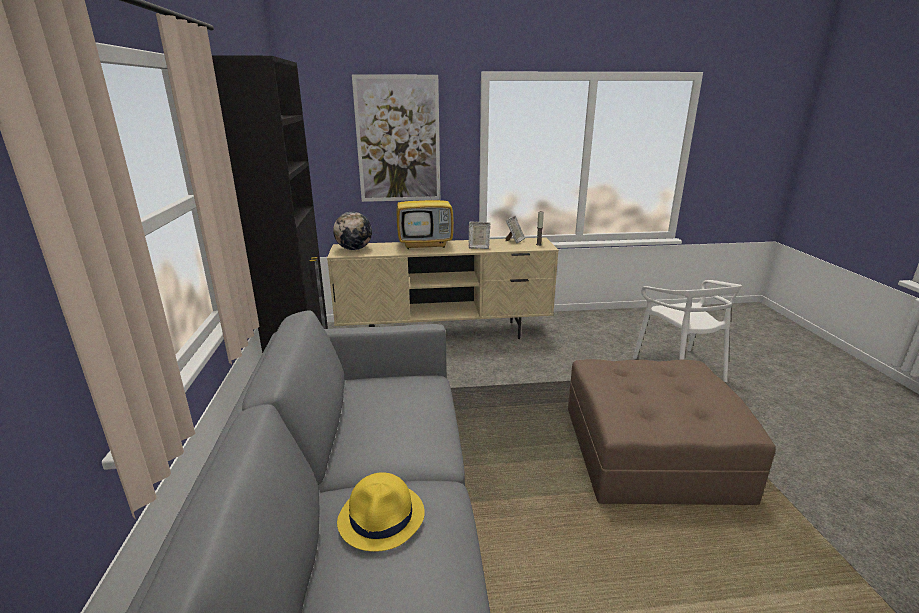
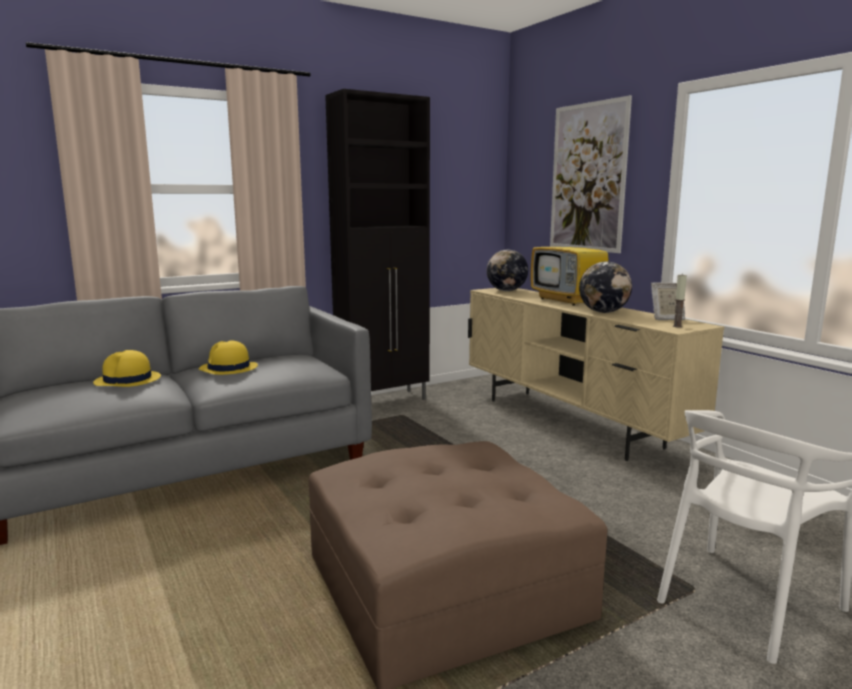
camera: 65 degrees right, 10 degrees down
(383, 433) = (228, 368): none -> yellow hat
(478, 247) = (603, 312): picture frame -> globe

